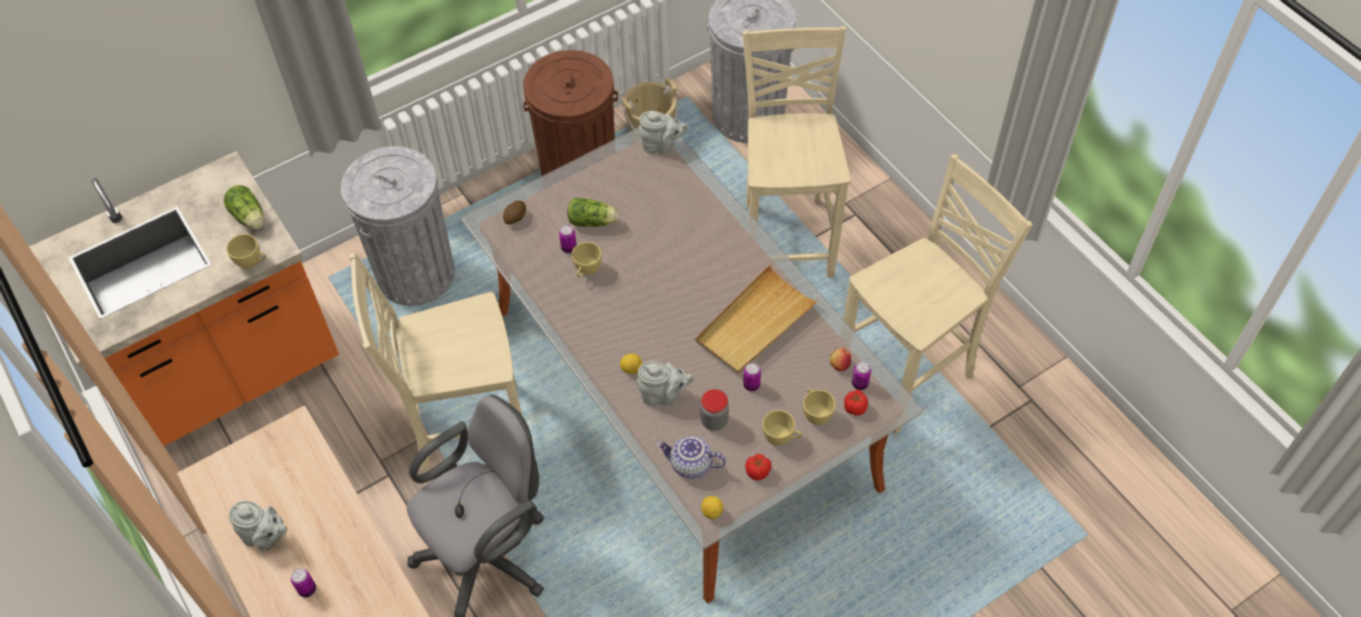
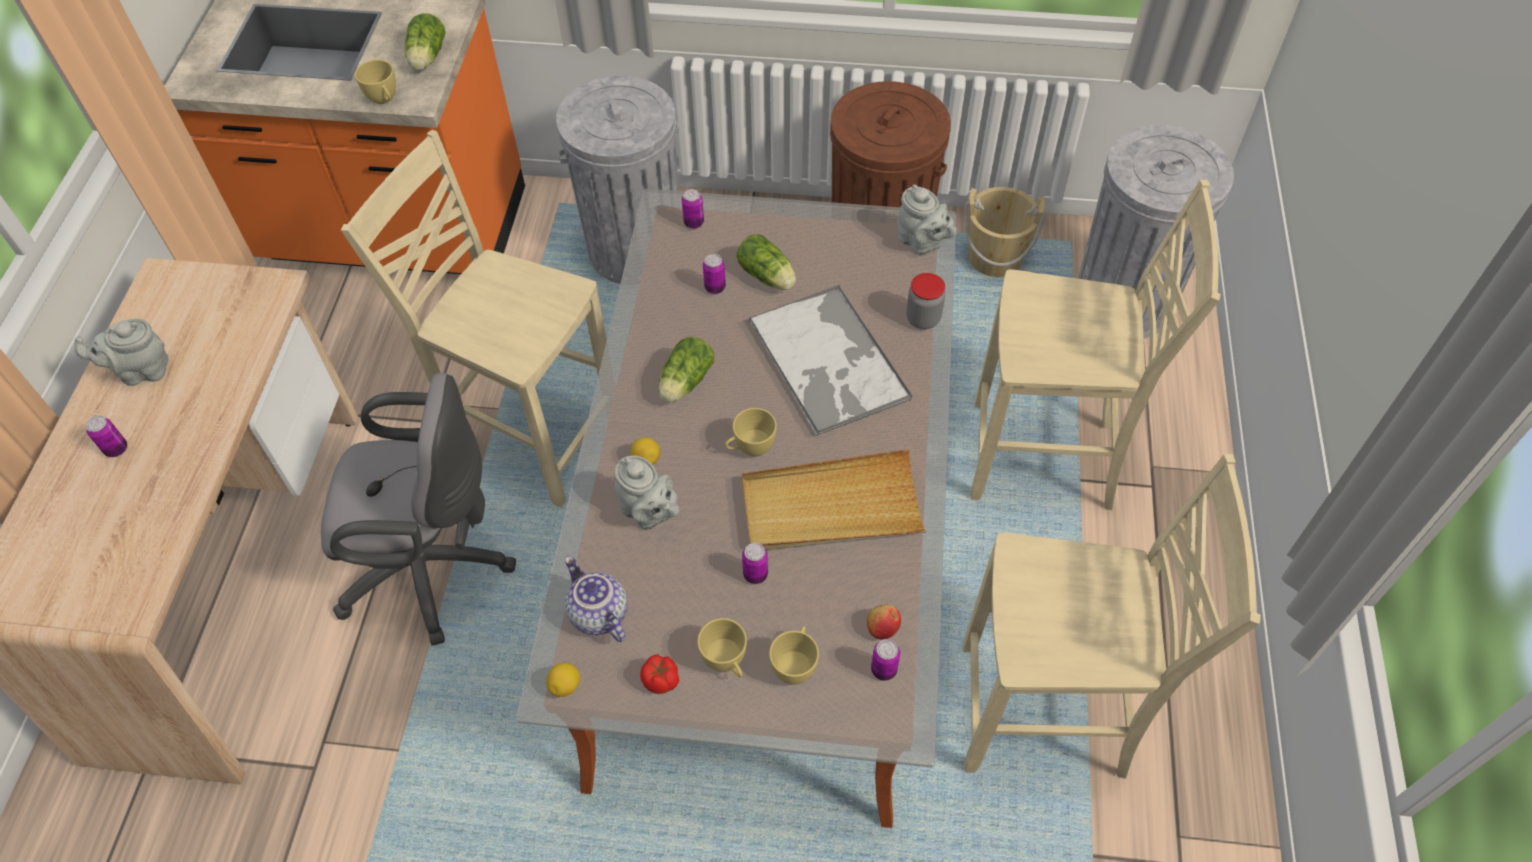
camera: 40 degrees right, 0 degrees up
(265, 537) = (141, 371): grey teapot -> grey teapot turned 105 degrees clockwise
(515, 218) = (694, 223): potato -> can
(586, 271) = (708, 323): yellow cup -> yellow cup (750, 448)
(608, 313) = (684, 383): none -> lettuce
(677, 247) = (829, 361): none -> tray
(714, 420) = (674, 583): jar -> jar (923, 318)
(787, 237) = (1045, 459): beige chair -> beige chair turned 60 degrees clockwise
(855, 407) = (850, 694): tomato -> none

